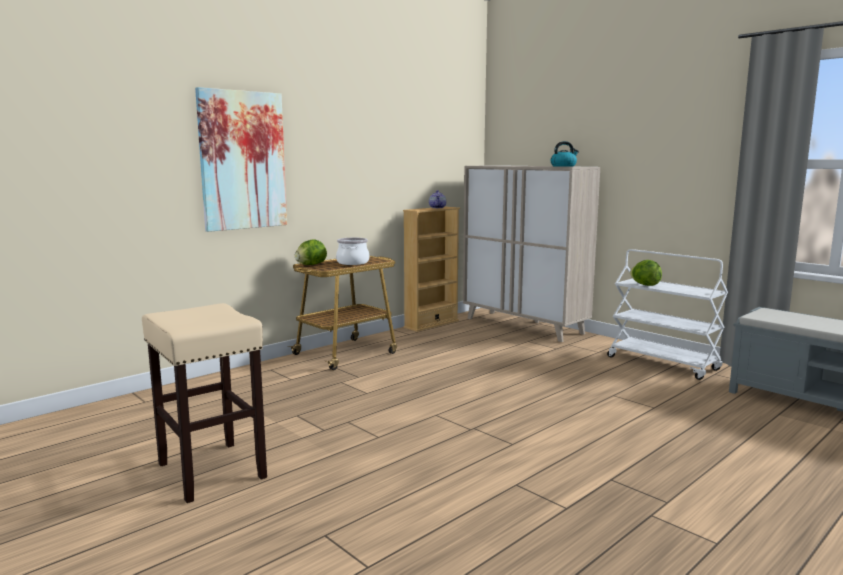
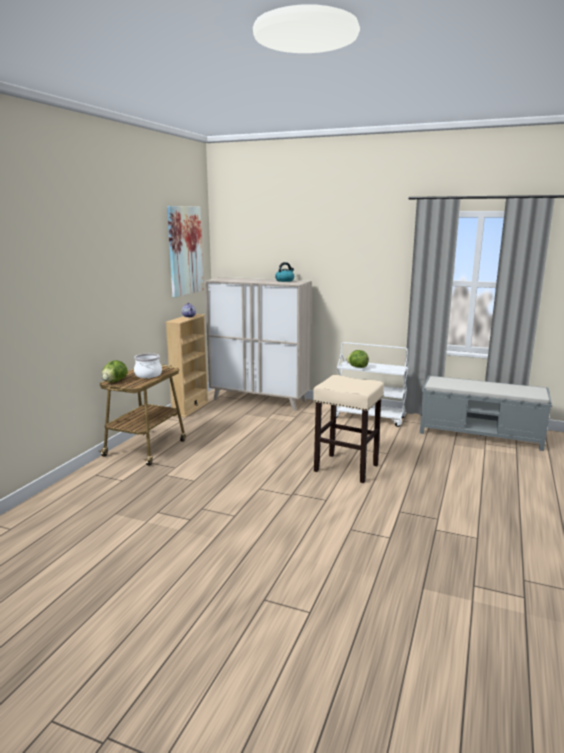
camera: 25 degrees left, 5 degrees up
(210, 470) = (134, 575): beige stool -> beige stool (345, 468)
(243, 160) = (54, 301): picture -> picture (185, 251)

